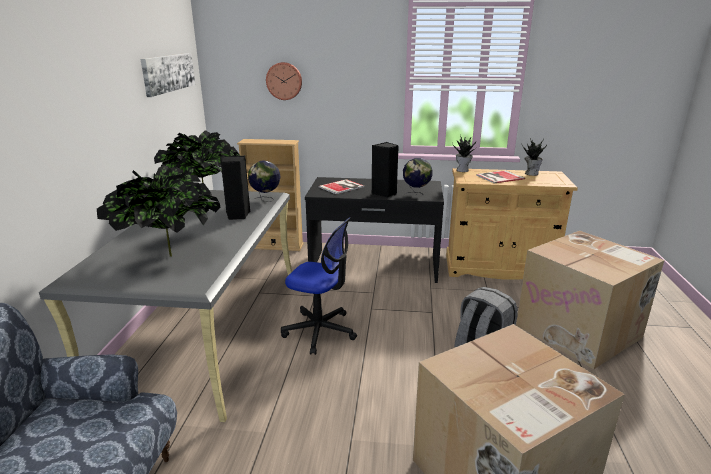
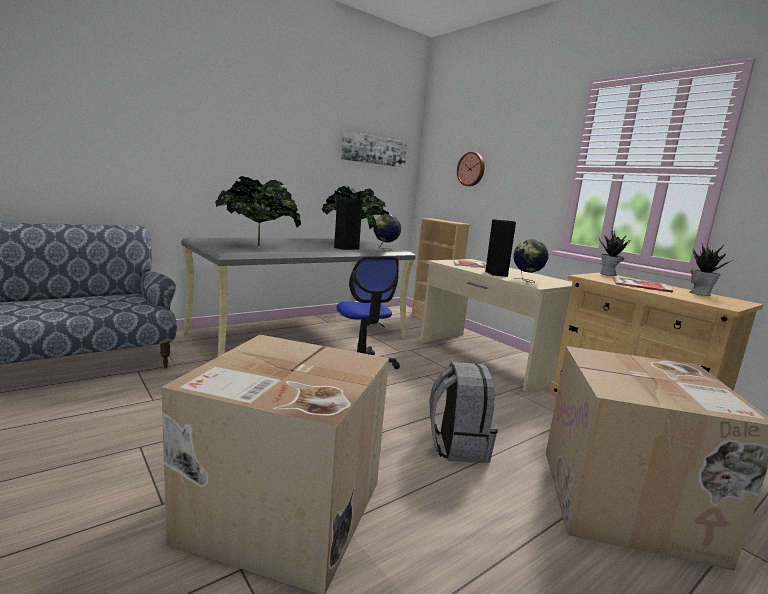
camera: 45 degrees right, 10 degrees down
(374, 266) = (487, 358): black desk -> beige desk

